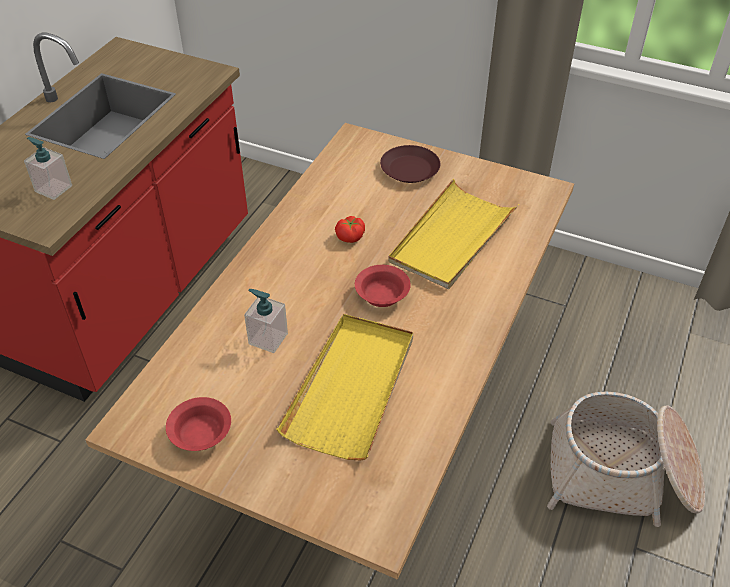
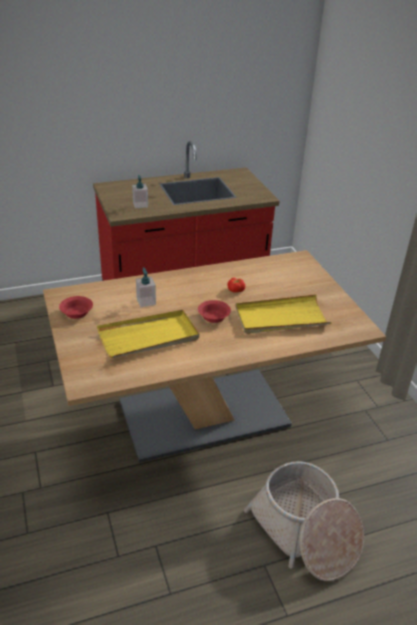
camera: 45 degrees right, 10 degrees down
(410, 169) = (307, 283): brown plate -> none

